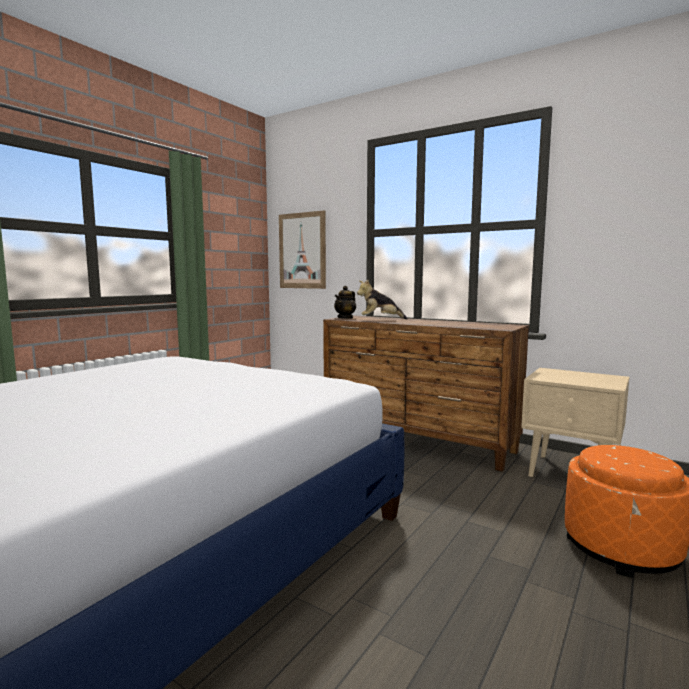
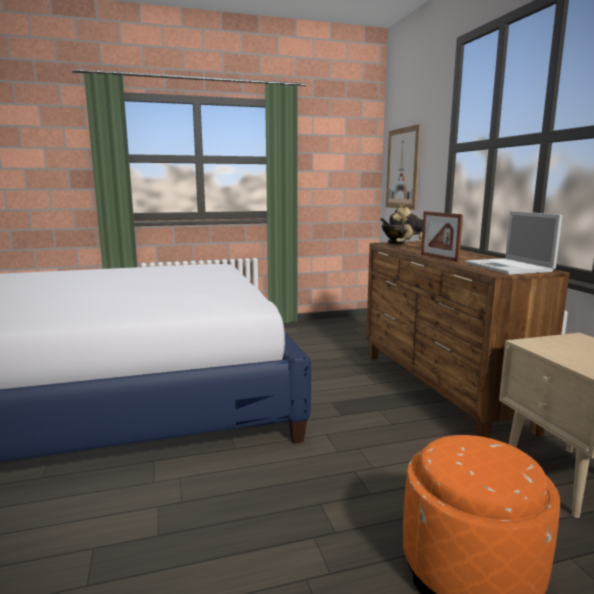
camera: 40 degrees right, 5 degrees up
(425, 324) = (439, 258): none -> picture frame
(491, 325) = (509, 267): none -> laptop

